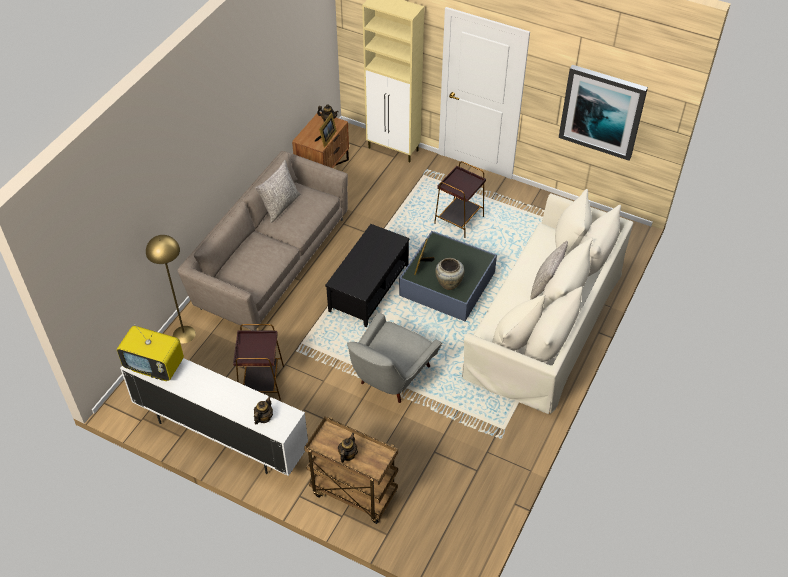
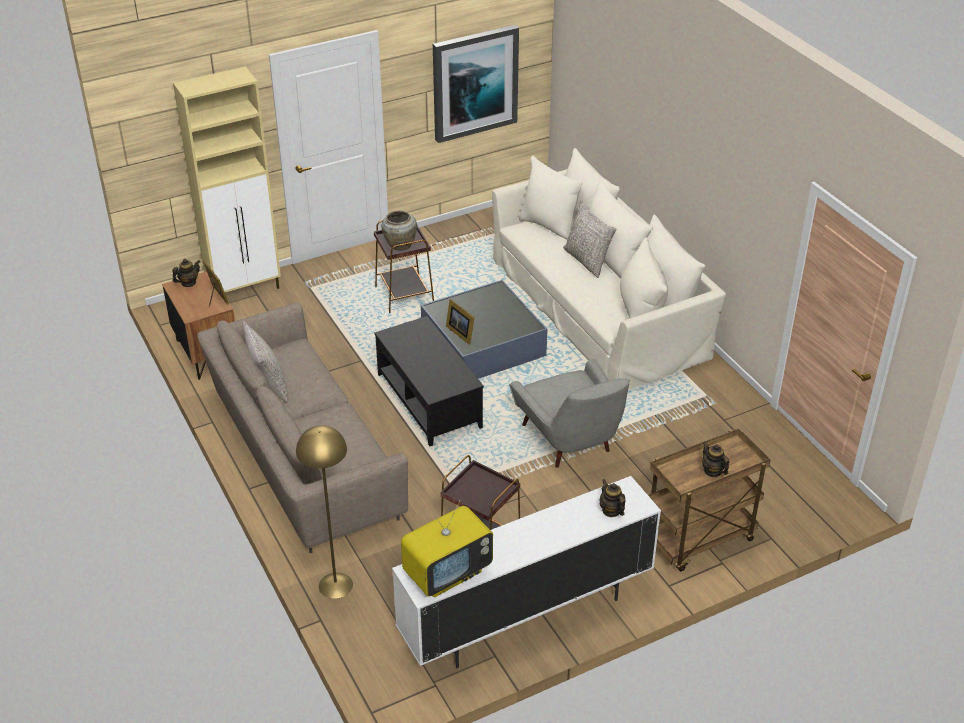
camera: 55 degrees left, 10 degrees down
(449, 283) = (506, 327): beige vase -> beige vase (399, 245)

